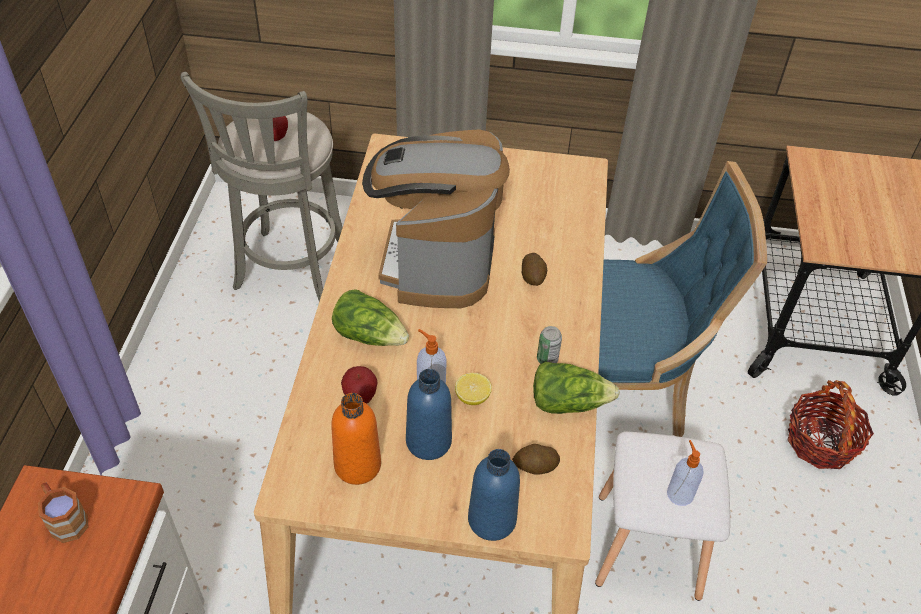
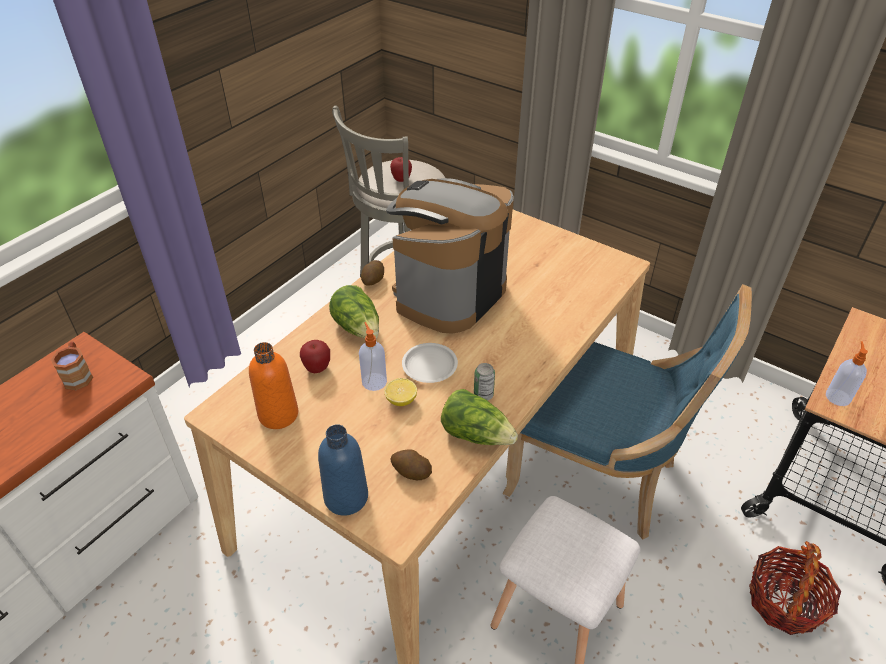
camera: 30 degrees right, 5 degrees down
(428, 441) = (343, 419): blue bottle -> none
(475, 349) = (430, 366): none -> white plate
(533, 277) = (518, 330): potato -> potato (373, 281)
(679, 493) = (567, 566): soap dispenser -> soap dispenser (837, 396)

